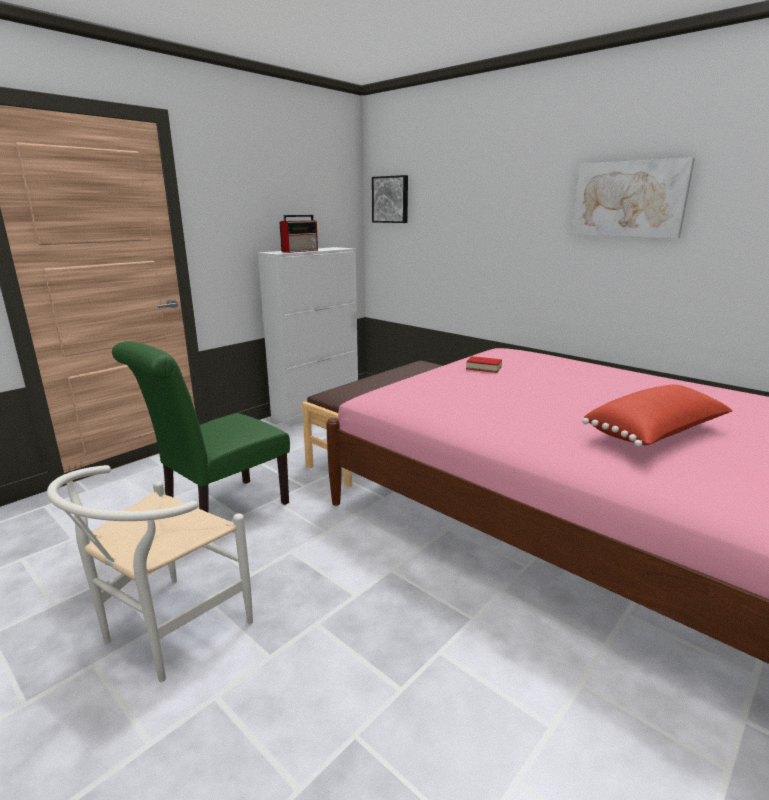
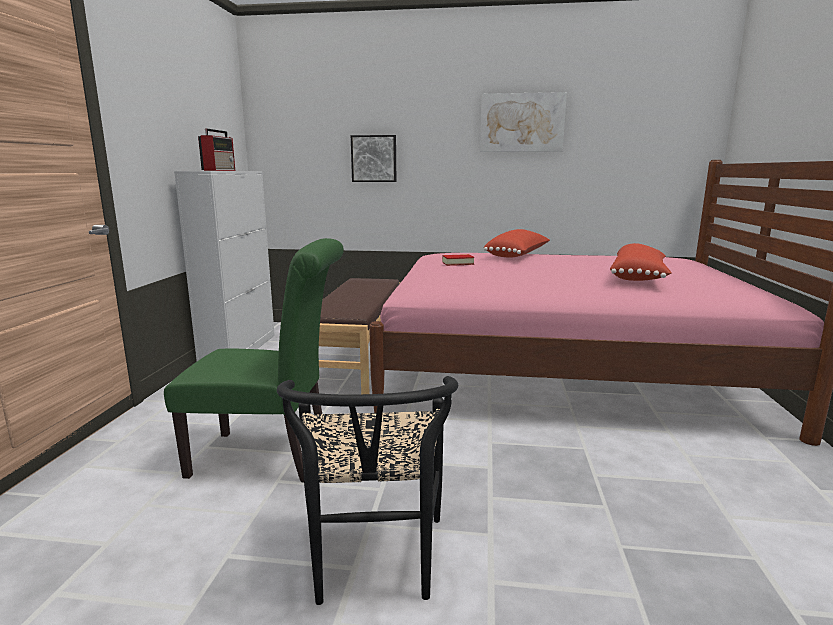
camera: 35 degrees left, 5 degrees down
(166, 634) = (373, 565): white chair -> black chair
(220, 513) = (270, 457): green chair -> green chair turned 90 degrees counterclockwise
(391, 199) = (282, 123): picture -> picture (374, 158)
(577, 368) = (518, 256): none -> red pillow

